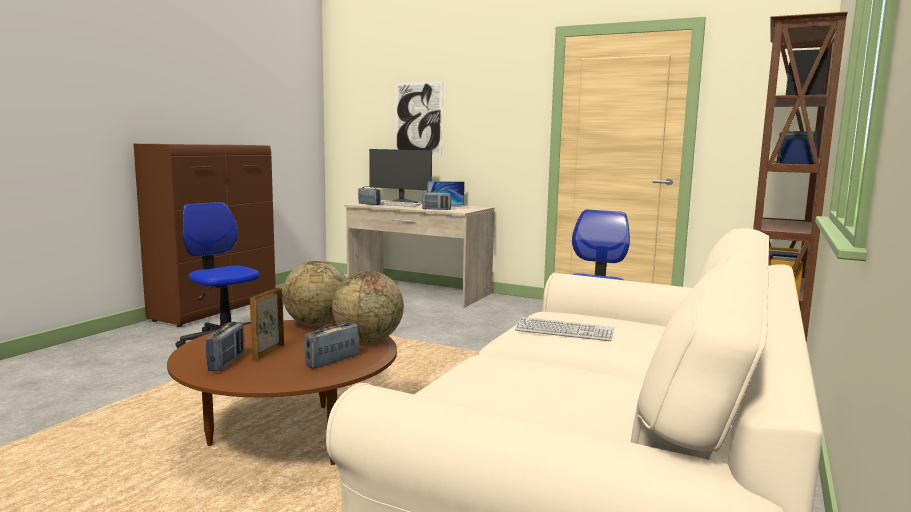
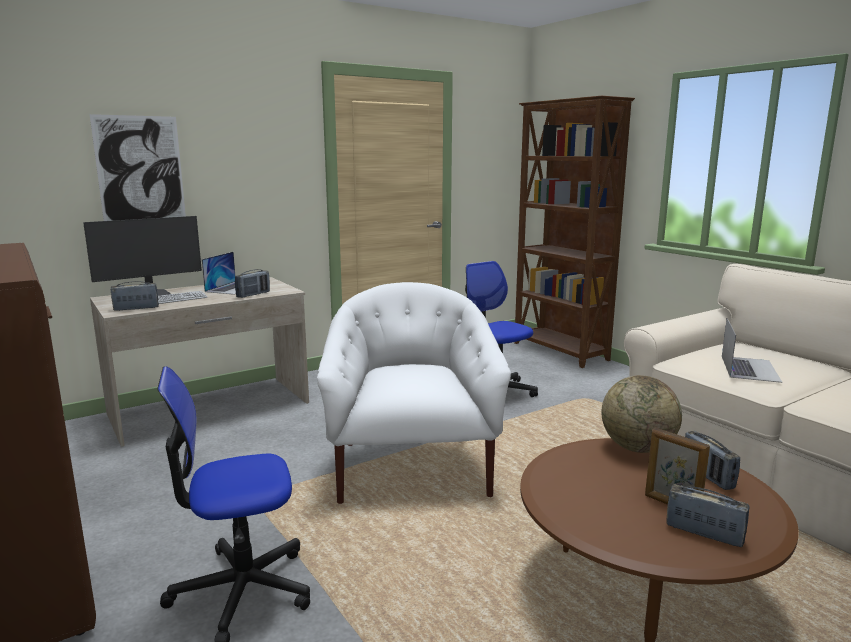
camera: 60 degrees left, 5 degrees up
(317, 325) = (565, 463): globe -> none
(401, 348) = (411, 468): none -> white armchair
(564, 331) = (749, 368): keyboard -> laptop

